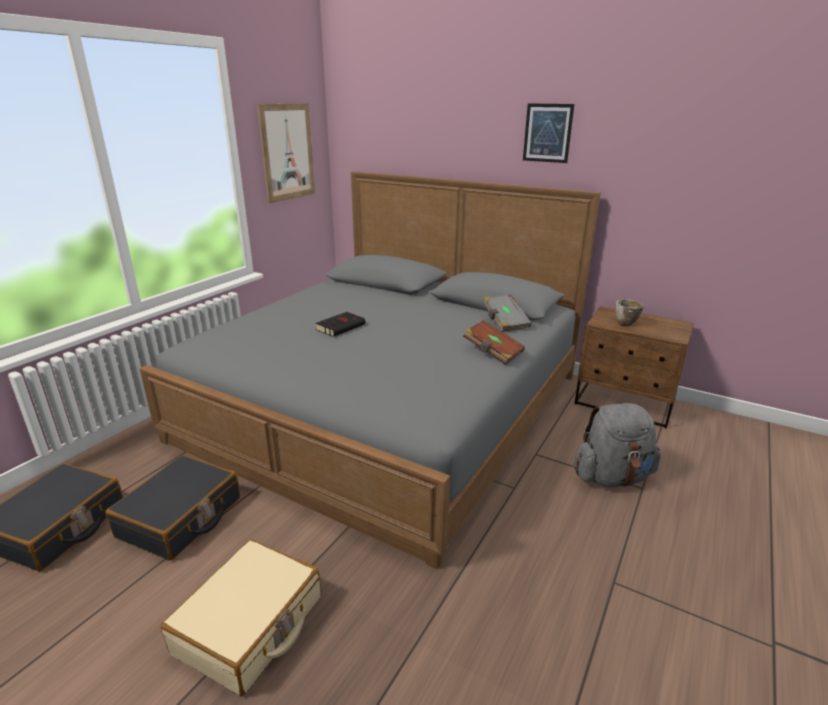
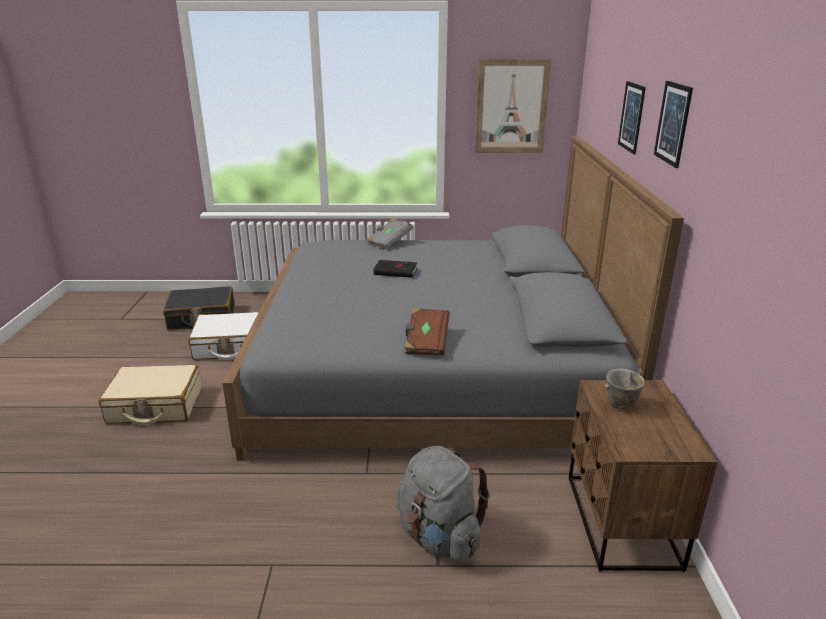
camera: 60 degrees right, 0 degrees up
(181, 517) = (230, 346): black suitcase -> white suitcase
(465, 139) = (631, 117): none -> picture
(504, 322) = (505, 332): grey book -> grey book (389, 242)

